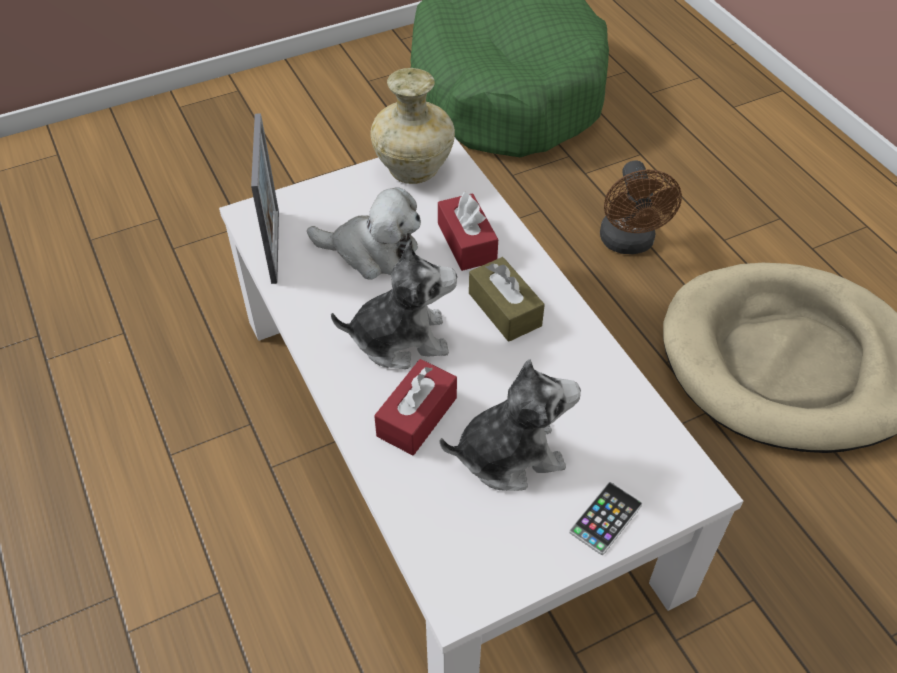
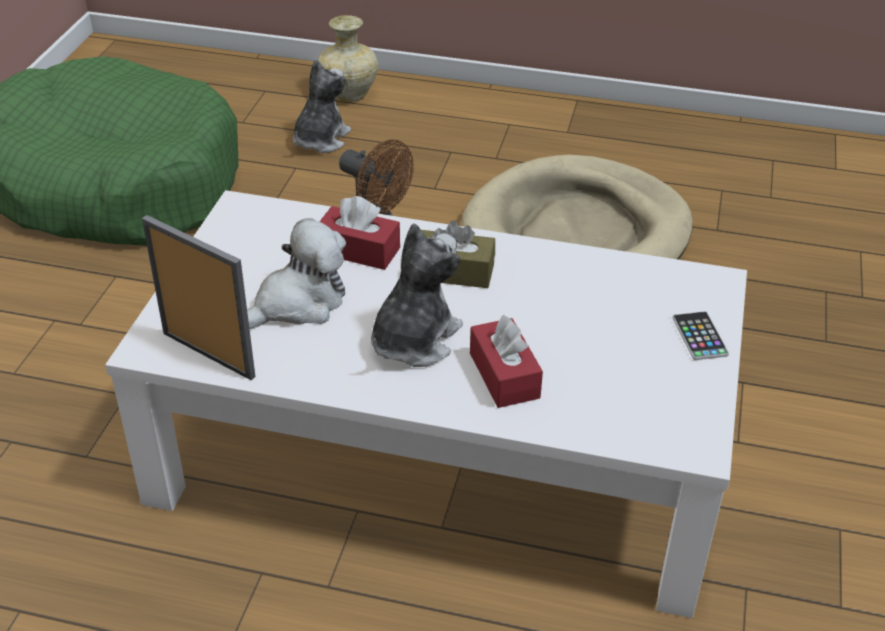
camera: 50 degrees left, 10 degrees down
(415, 170) = (237, 230): beige vase -> beige vase (349, 94)
(509, 454) = (594, 348): plush toy -> plush toy (320, 140)

